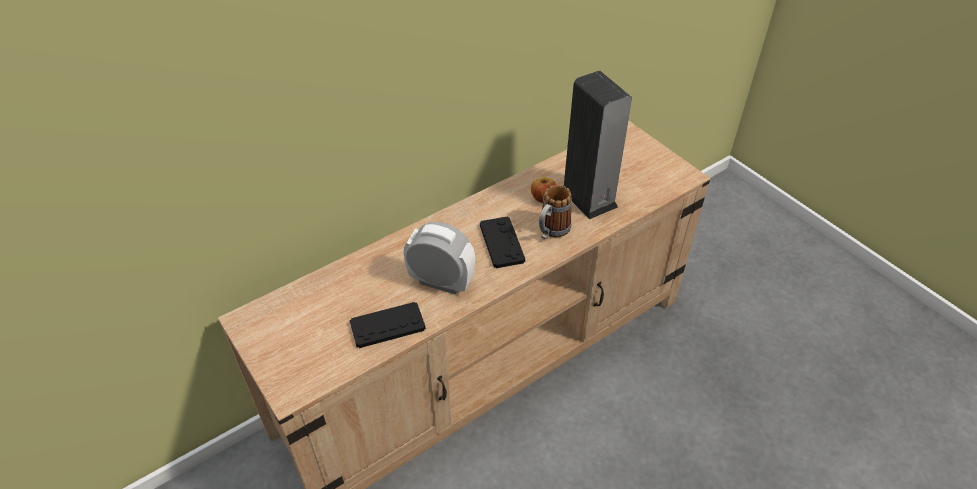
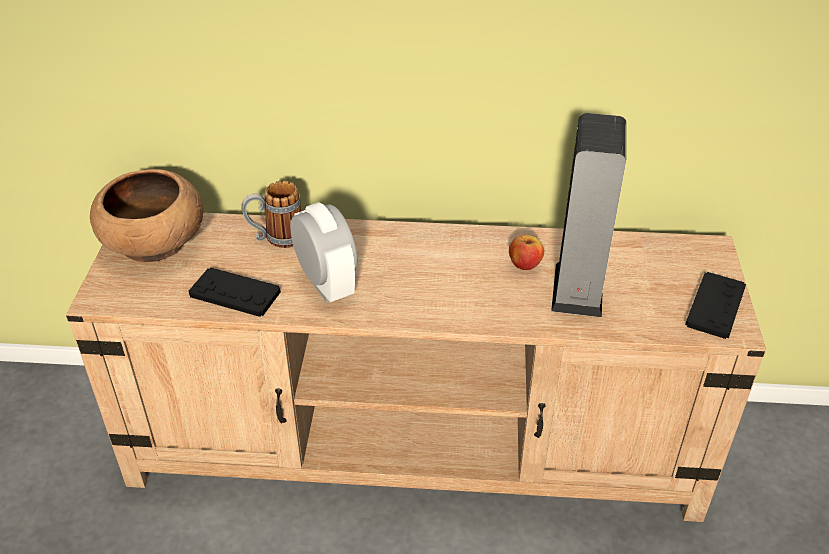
camera: 40 degrees right, 5 degrees down
(282, 328) = (154, 244): none -> brown bowl
(501, 243) = (428, 282): black game controller -> black game controller (715, 306)
(551, 231) = (493, 300): mug -> mug (277, 238)

